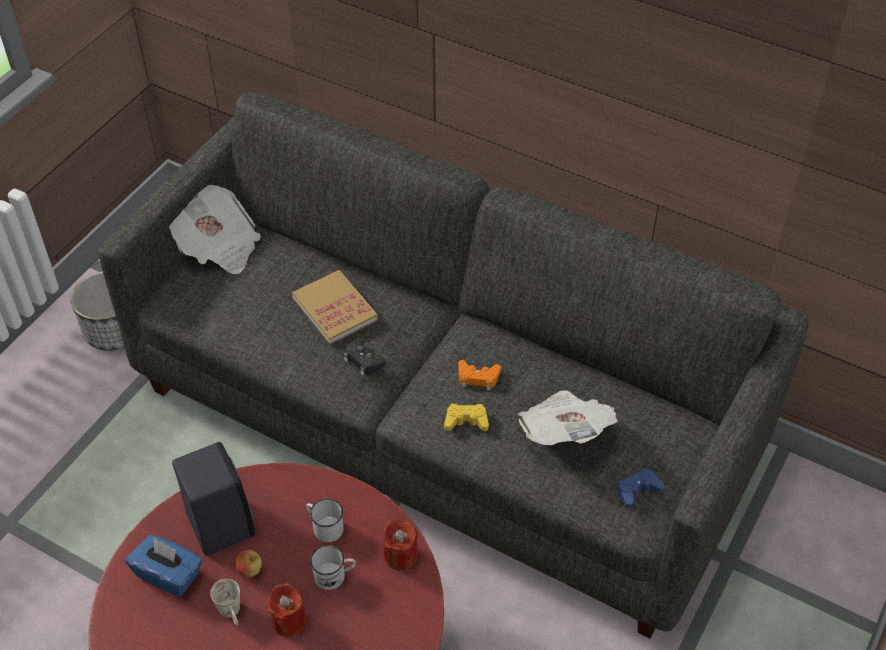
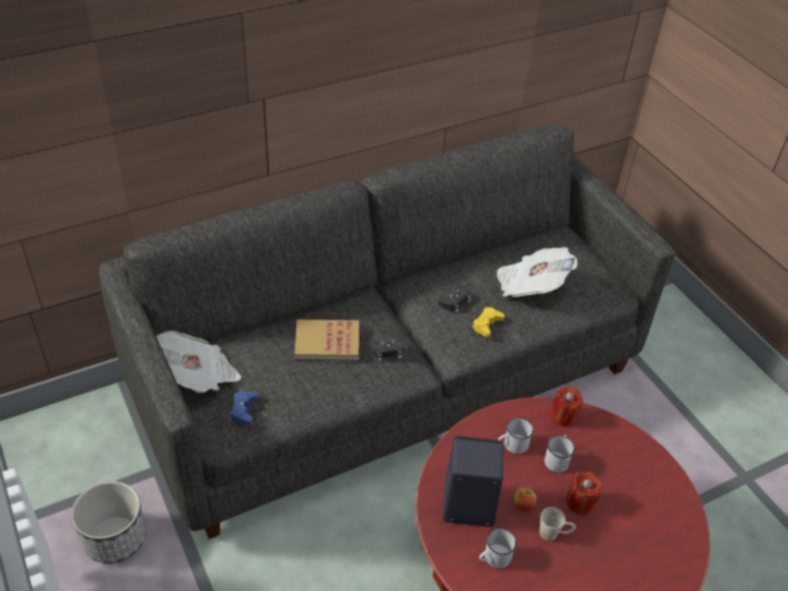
camera: 60 degrees left, 5 degrees down
(169, 574) = (493, 558): blue tissue box -> white mug
(478, 378) = (455, 301): orange game controller -> black game controller
(637, 490) = (595, 279): blue game controller -> blue game controller (244, 410)

